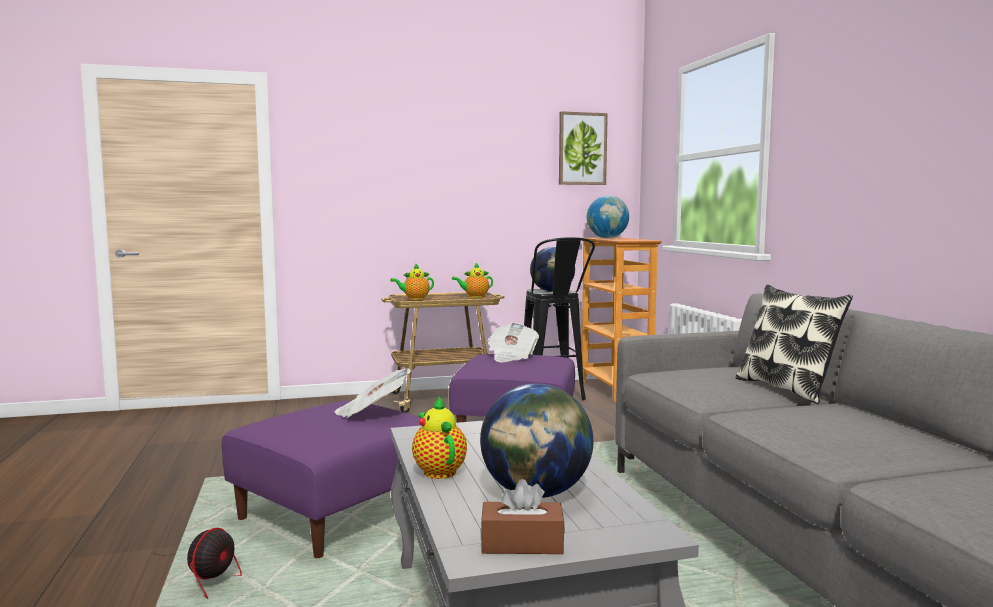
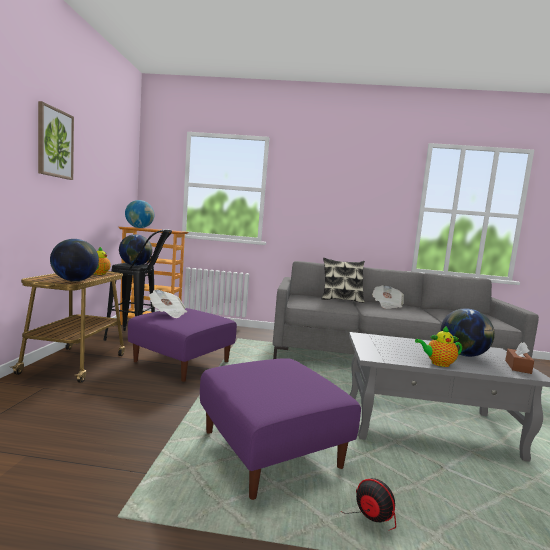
camera: 70 degrees left, 0 degrees up
(372, 413) = (267, 366): newspaper -> newspaper (386, 305)
(414, 299) = (74, 281): teapot -> globe
(582, 149) = (118, 164): picture -> picture (55, 143)

